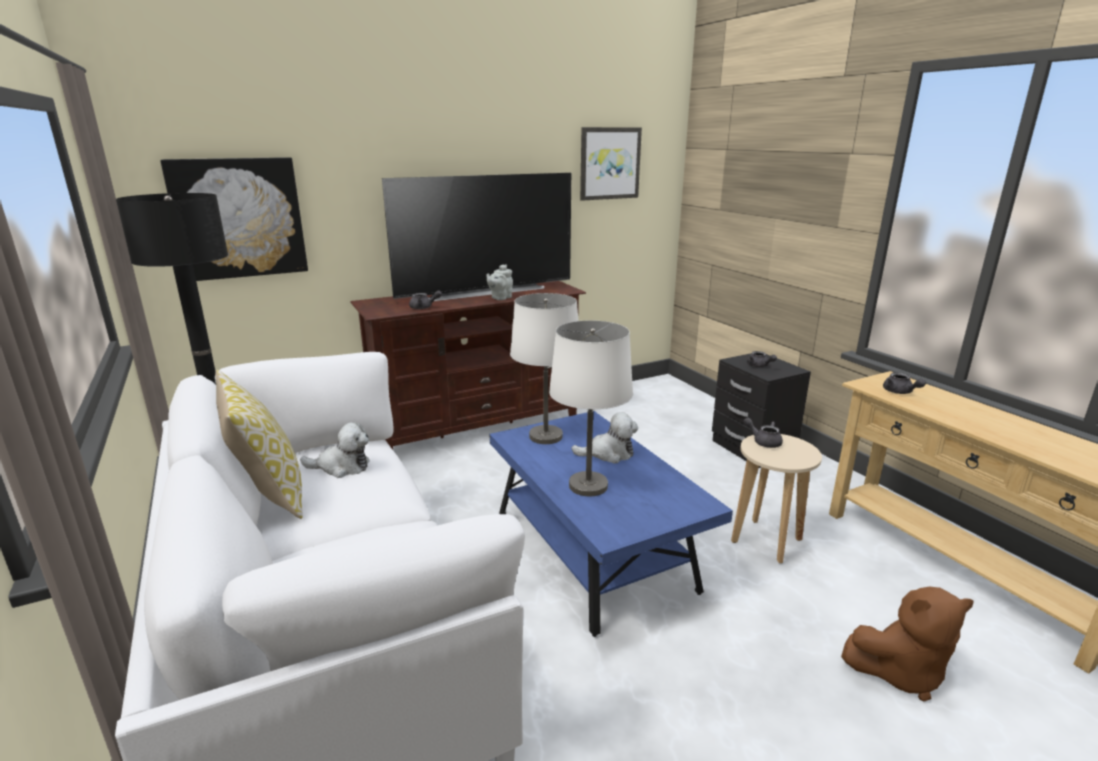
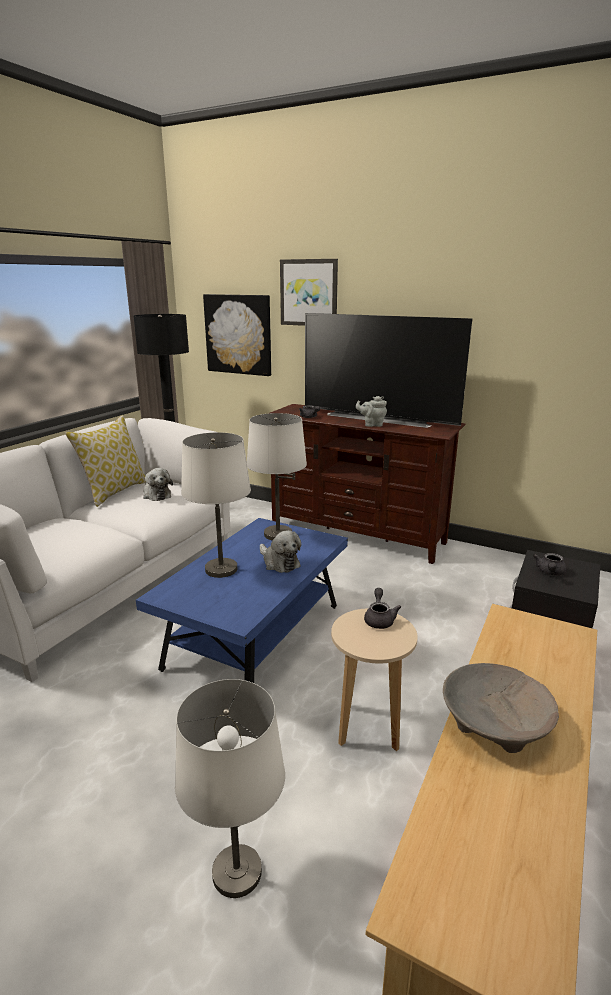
camera: 55 degrees right, 0 degrees up
(609, 163) = (554, 312): picture -> picture (309, 293)
(899, 672) = (236, 872): brown plush toy -> white table lamp
(900, 392) = (521, 643): grey teapot -> none
(985, 426) = (494, 721): none -> beige bowl

